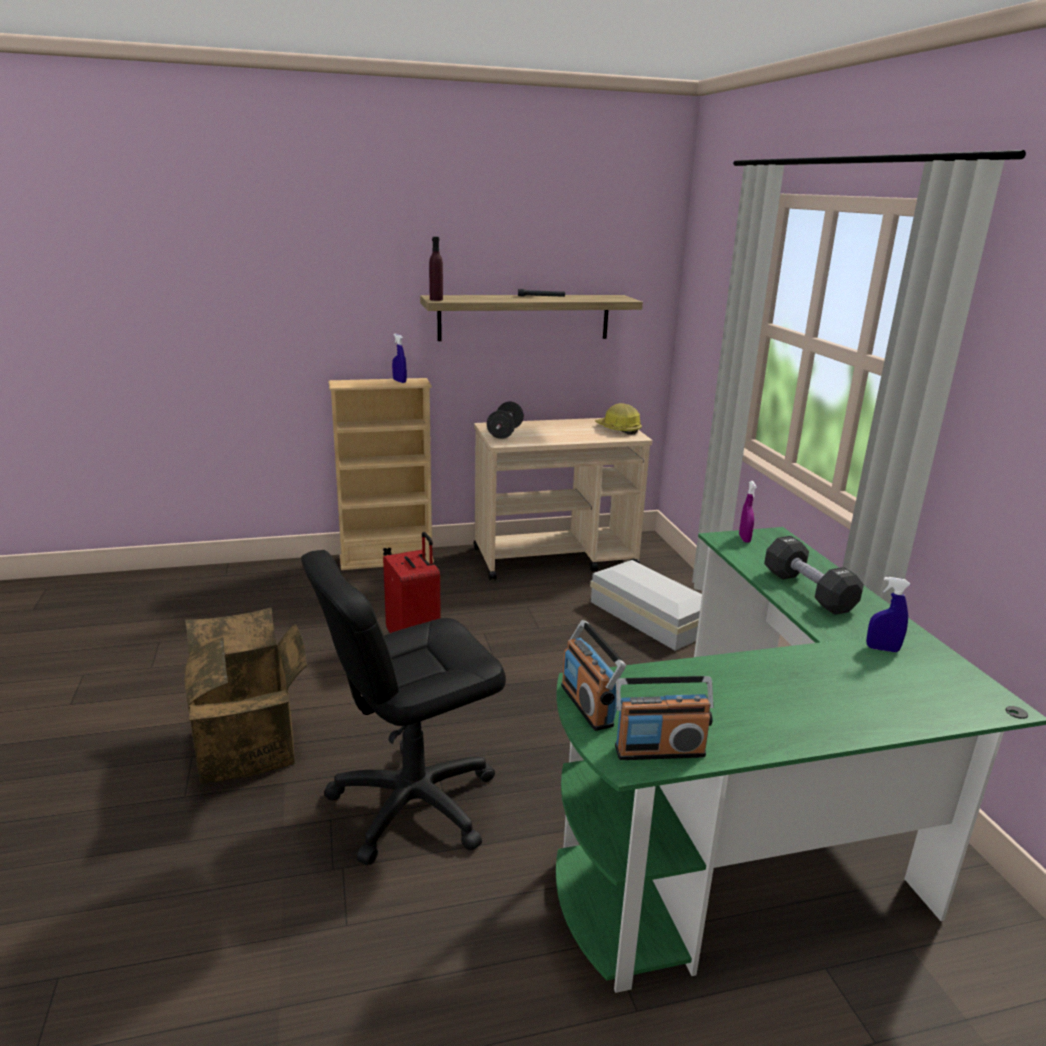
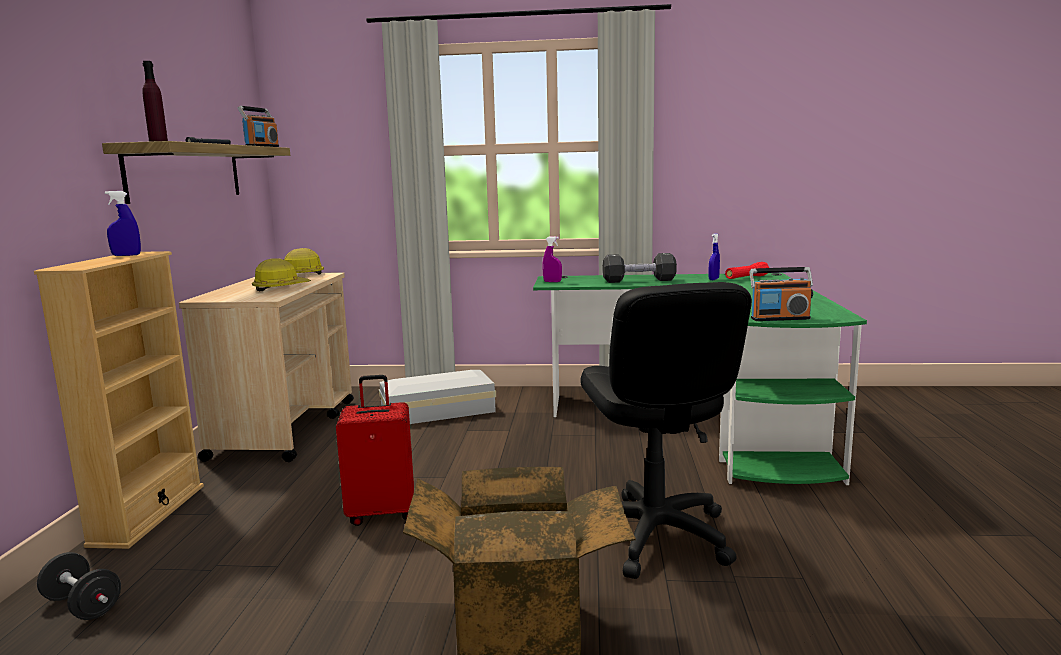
camera: 70 degrees left, 10 degrees down
(505, 433) = (240, 296): black dumbbell -> black dumbbell (82, 606)
(549, 436) = (280, 288): none -> hard hat
(659, 750) = (827, 312): radio -> radio (262, 147)
(932, 679) = (746, 278): none -> red flashlight

